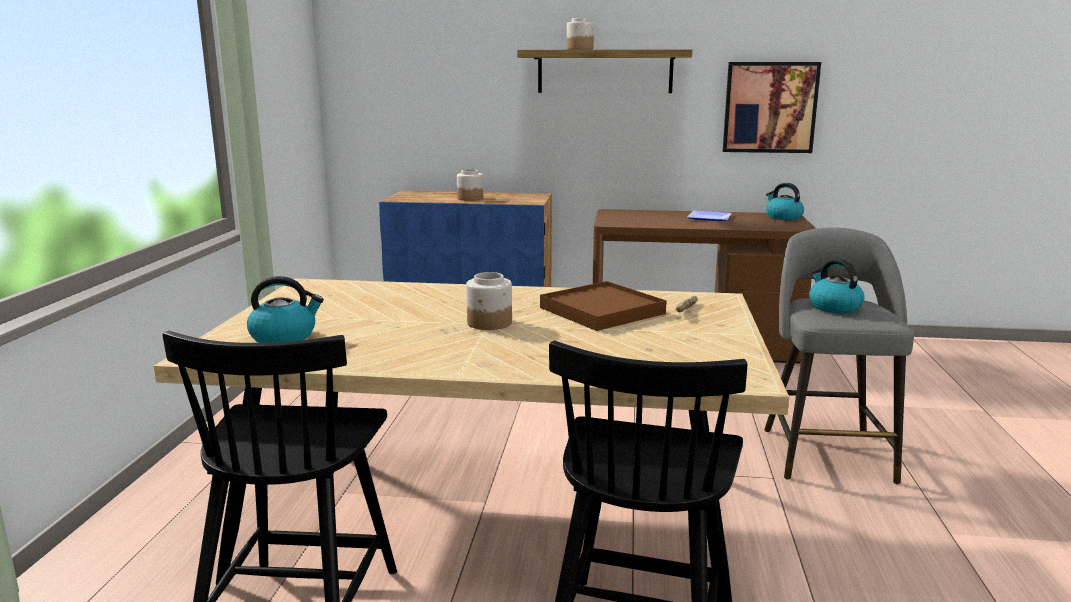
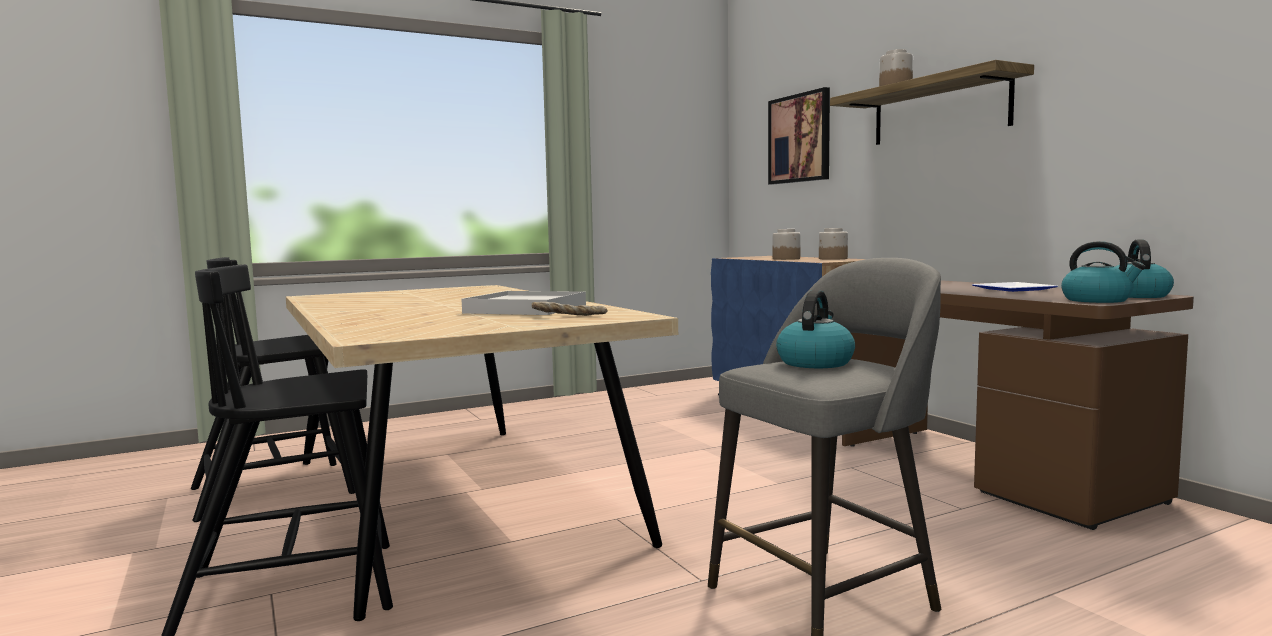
camera: 55 degrees right, 10 degrees down
(284, 336) = (360, 296): kettle -> kettle (1097, 300)
(489, 323) = (446, 304): jar -> jar (833, 258)
(601, 311) = (526, 309): brown tray -> white tray
(770, 107) = (1150, 127): picture -> picture (799, 138)

